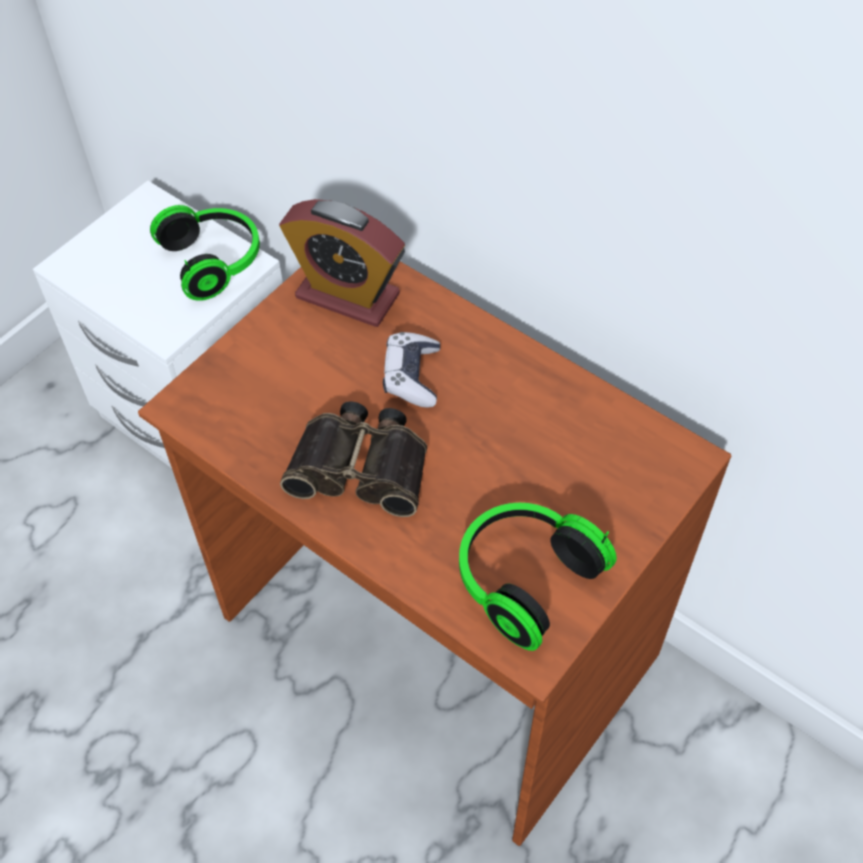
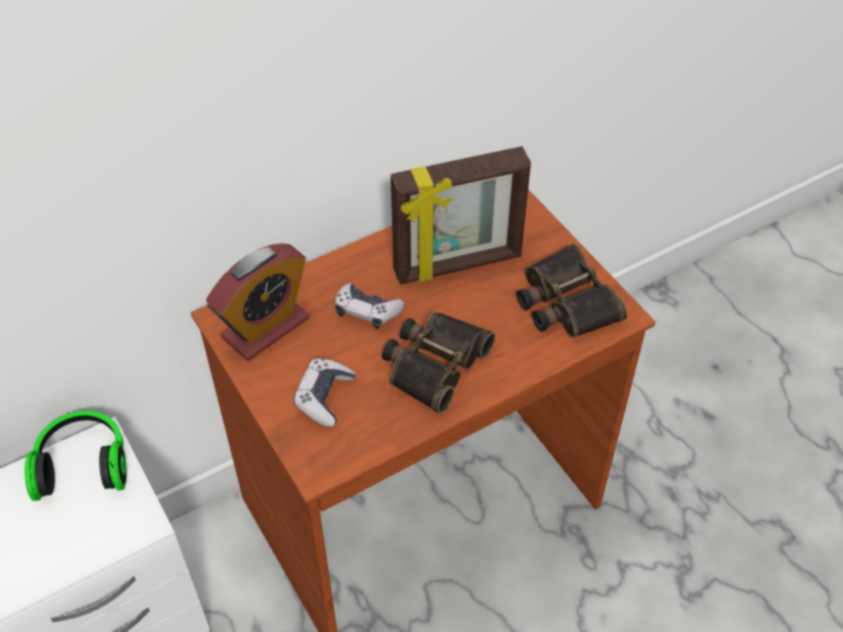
camera: 70 degrees left, 5 degrees down
(274, 380) = (324, 397): none -> game controller
(523, 578) = (564, 302): headphones -> binoculars
(529, 442) = (458, 265): none -> picture frame

